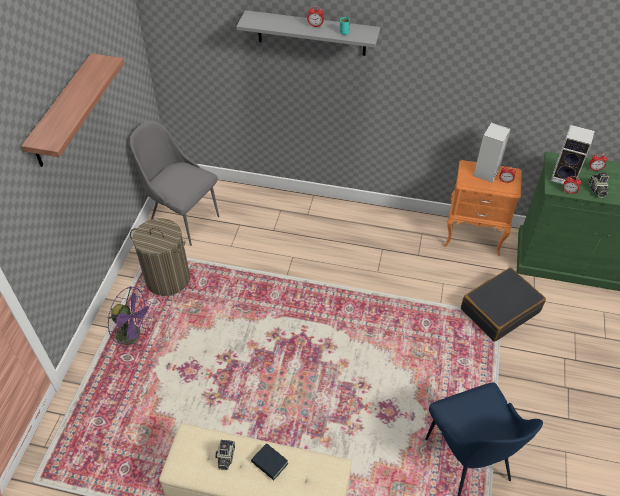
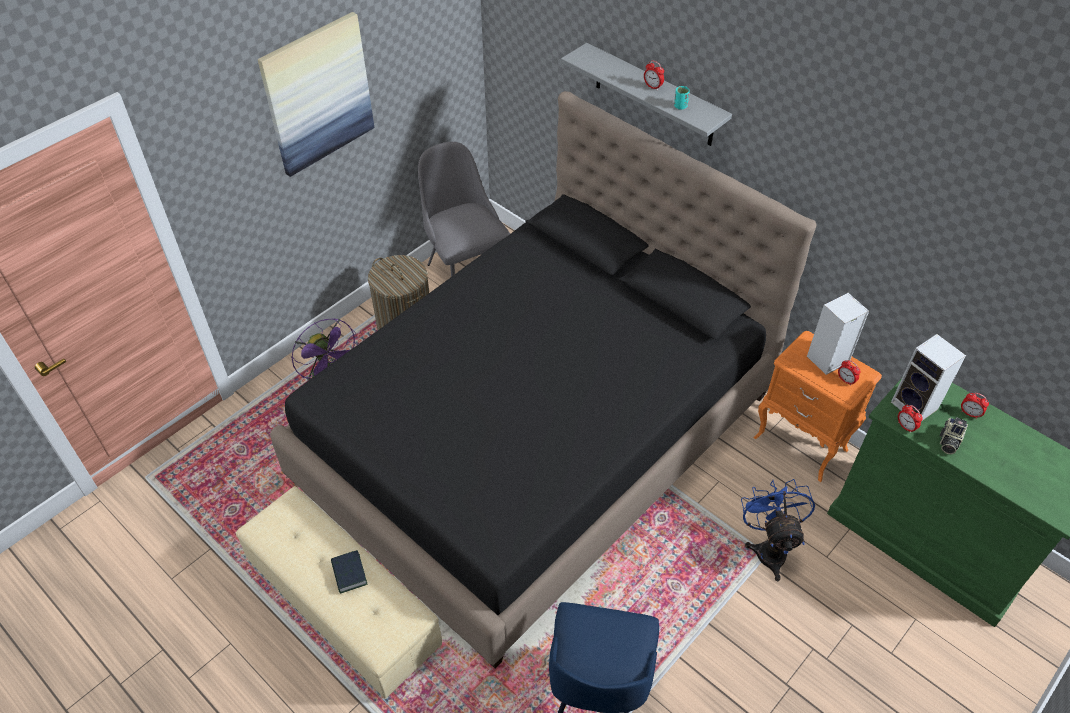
camera: 30 degrees right, 0 degrees up
(63, 112) = (317, 94): shelf -> picture
(225, 457) = (310, 543): camera -> none
(310, 309) = (536, 436): none -> black bed
(499, 310) = (769, 548): black suitcase -> blue fan

